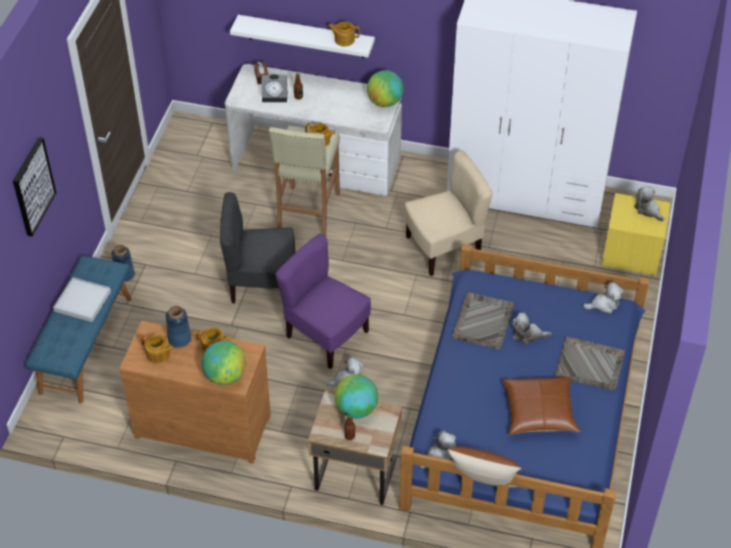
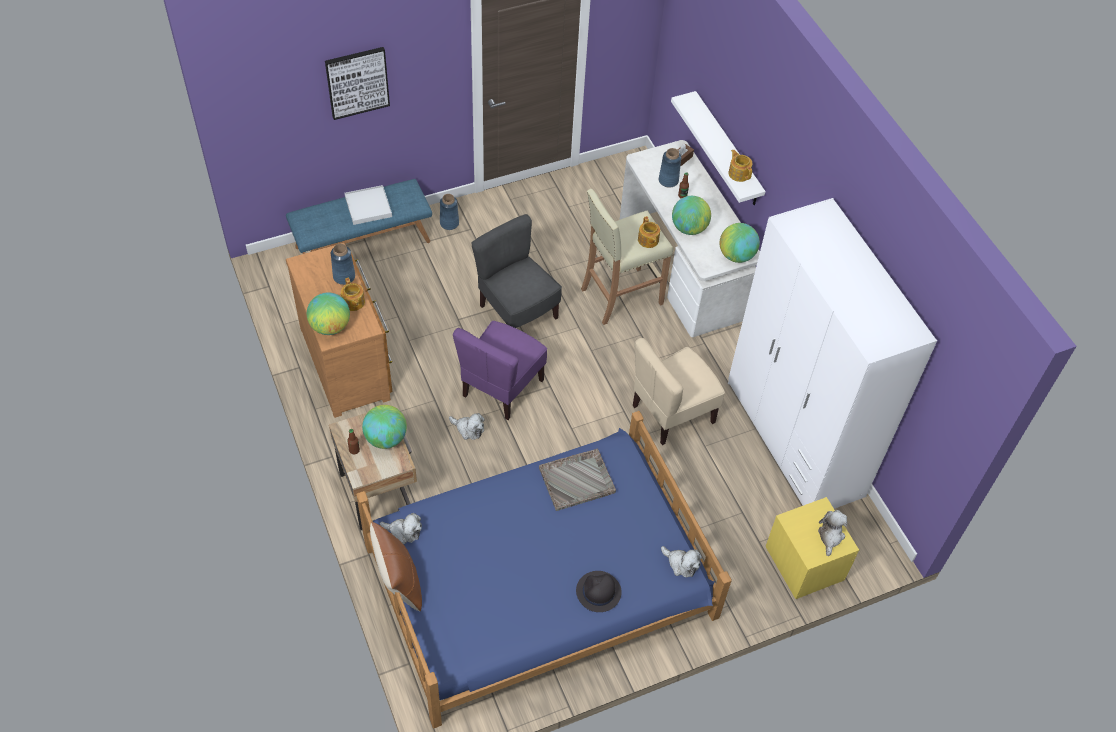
camera: 50 degrees right, 5 degrees up
(158, 355) = (318, 273): teapot -> none
(275, 95) = (668, 180): alarm clock -> blue vase
(326, 335) = (501, 388): purple chair -> purple chair turned 150 degrees counterclockwise
(333, 111) = (689, 228): none -> globe
(444, 248) = (672, 413): beige chair -> beige chair turned 120 degrees clockwise
(527, 334) = (591, 522): plush toy -> none
(539, 412) = (510, 581): brown pillow -> none
(590, 365) = (598, 592): grey tray -> black hat

